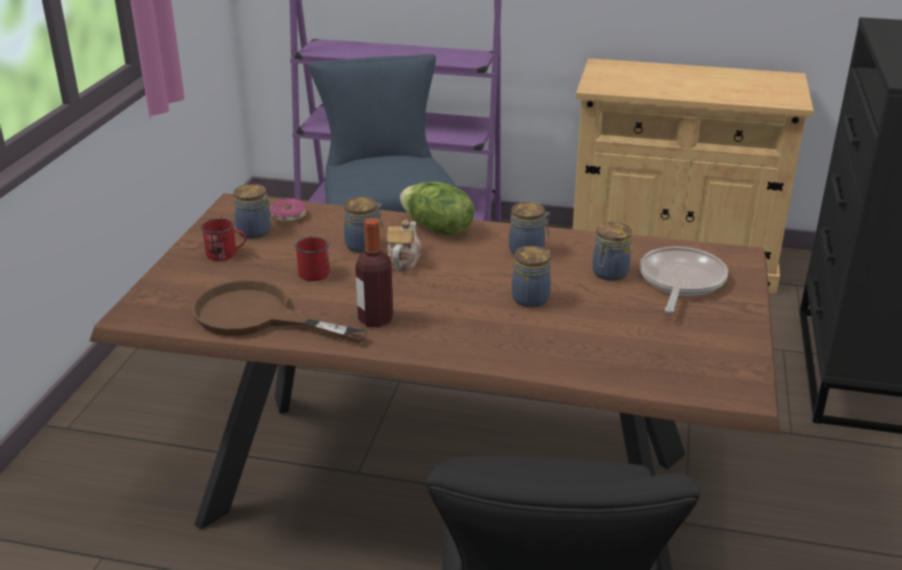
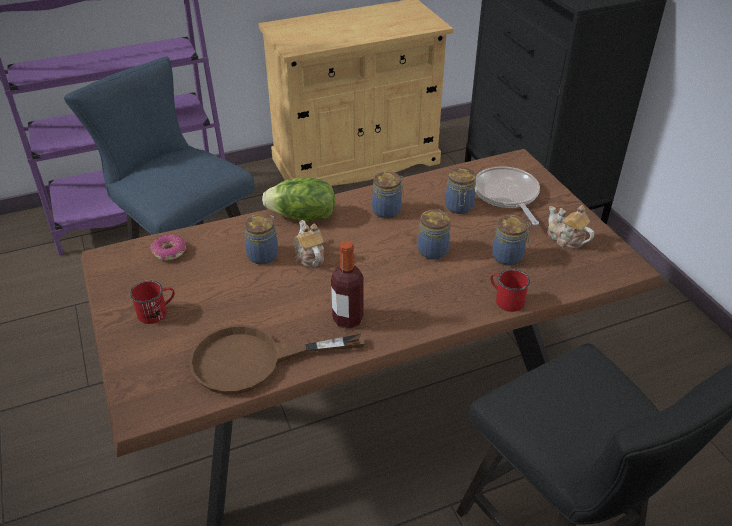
camera: 35 degrees left, 10 degrees up
(255, 232) = (158, 279): jar -> jar (508, 256)
(313, 271) = (250, 296): red mug -> red mug (505, 300)
(699, 341) = (565, 239): none -> teapot

